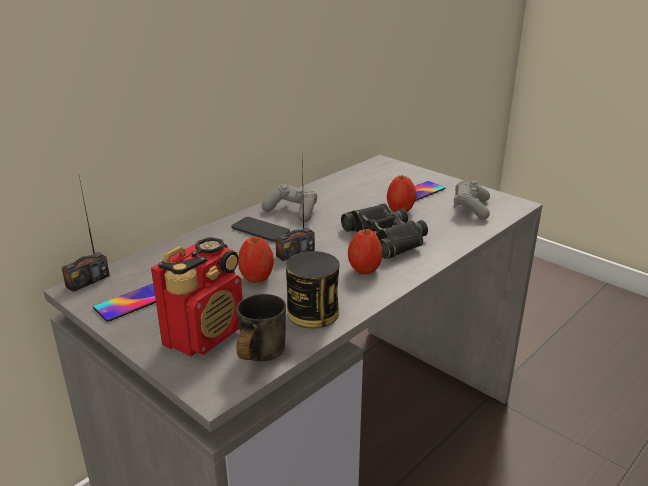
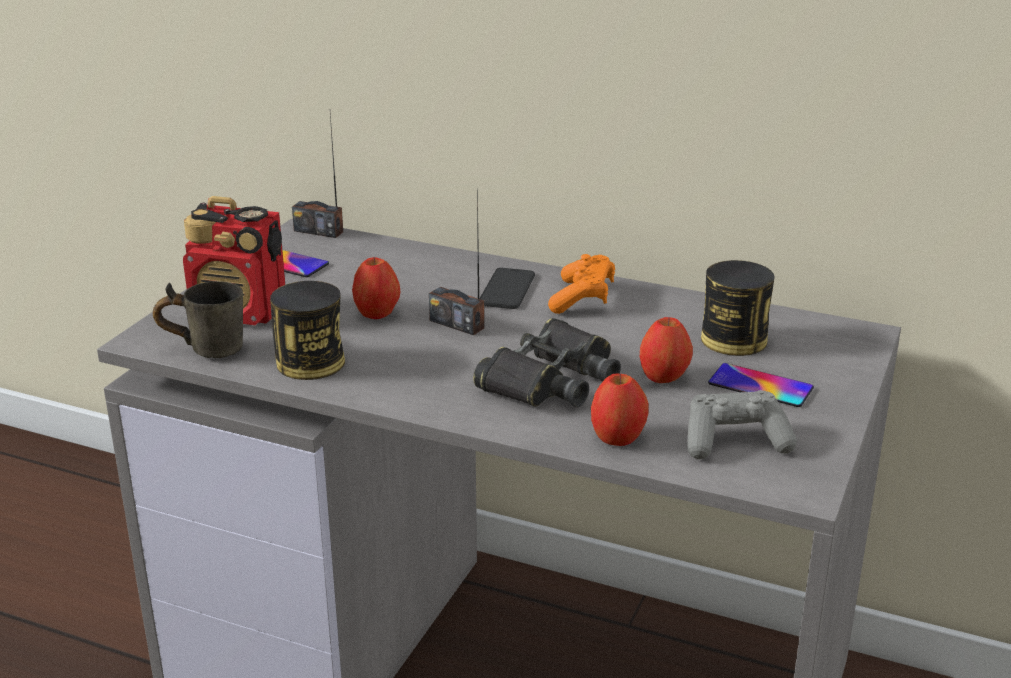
camera: 70 degrees right, 0 degrees up
(292, 212) = (582, 298): grey game controller -> orange game controller
(364, 269) = (442, 378): apple -> apple (617, 438)
(370, 187) = (733, 340): none -> can

